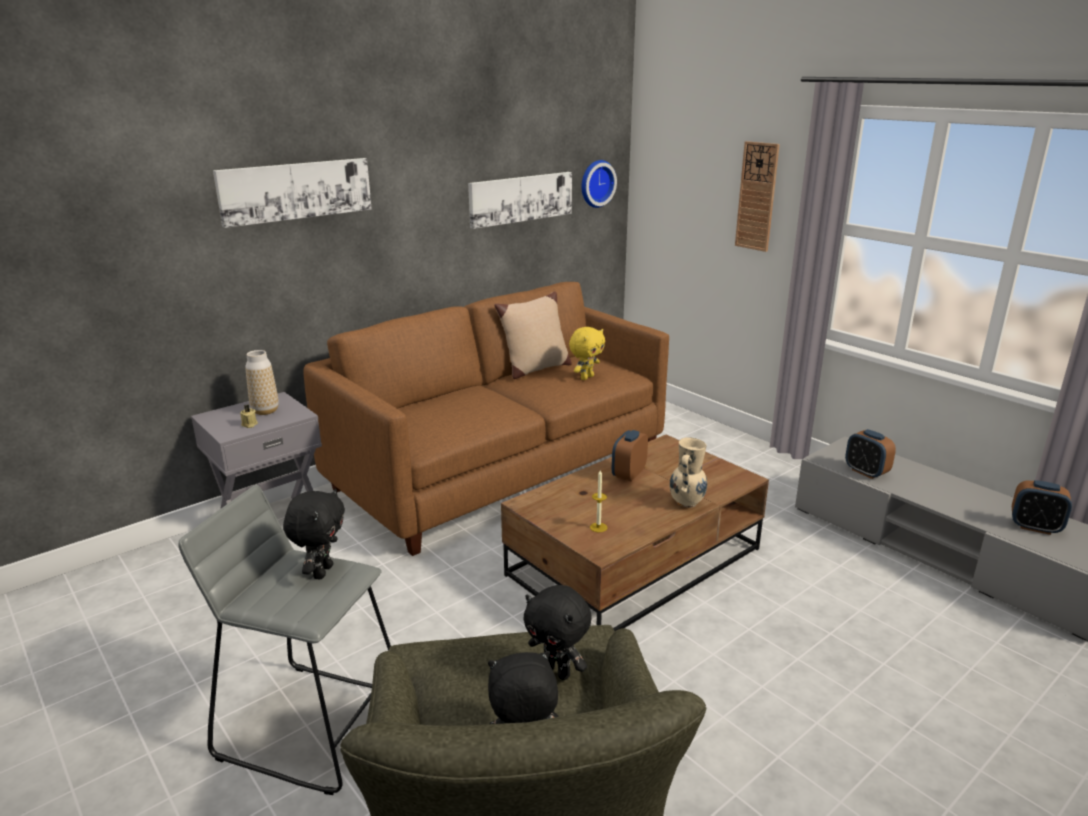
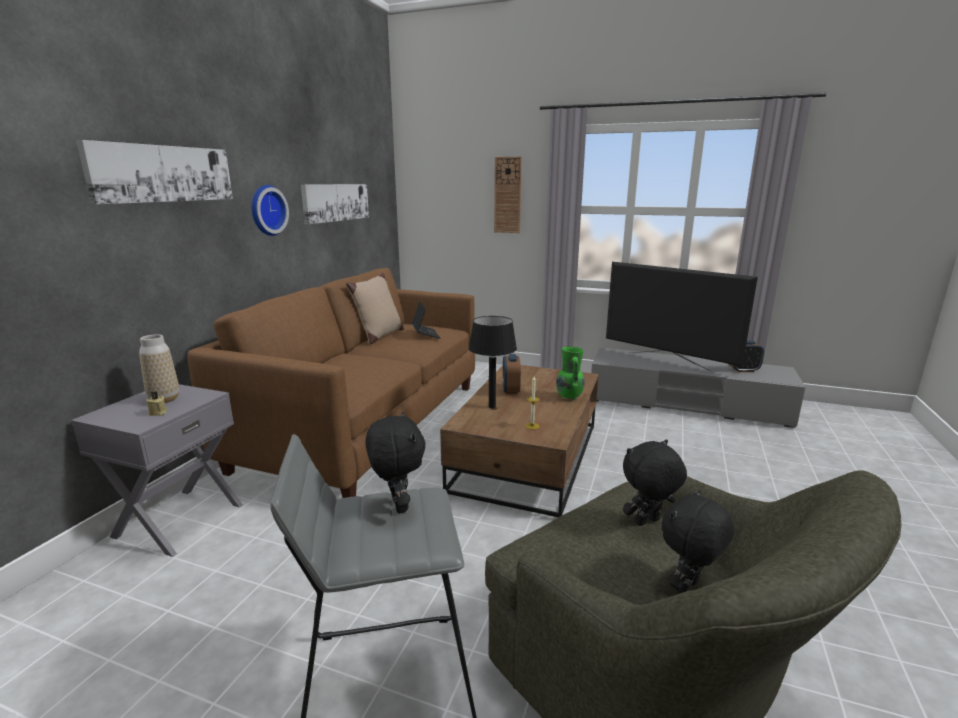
camera: 30 degrees left, 5 degrees down
(557, 672) = (647, 522): black plush toy -> black plush toy turned 150 degrees clockwise
(582, 490) = (491, 406): none -> black table lamp
(586, 377) = (425, 334): yellow plush toy -> laptop
(595, 183) = (379, 195): wall clock -> wall clock (266, 210)
(687, 502) = (569, 397): beige vase -> green vase
(866, 472) = (634, 362): alarm clock -> none
(923, 482) = (667, 361): none -> television

